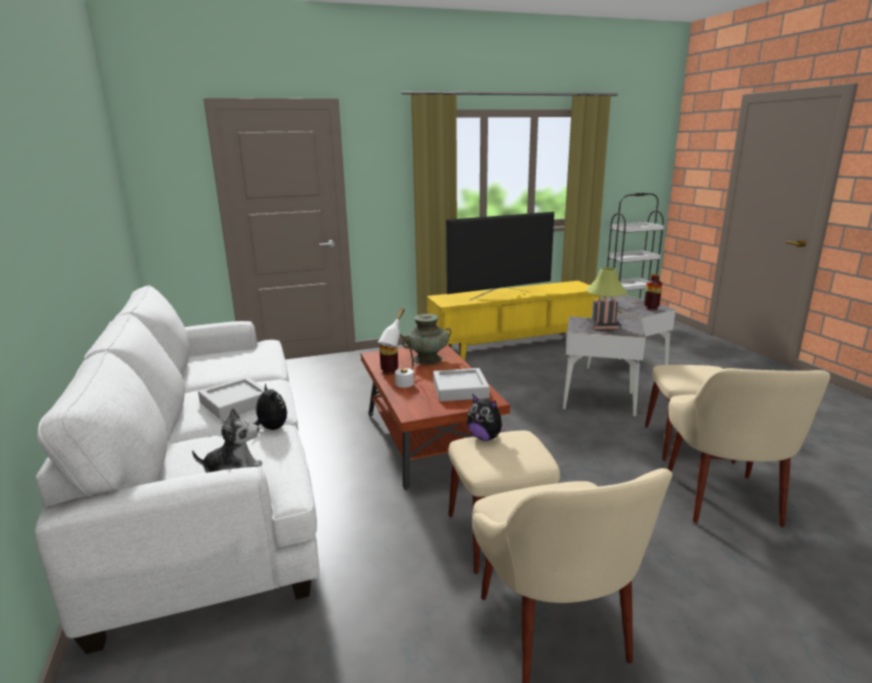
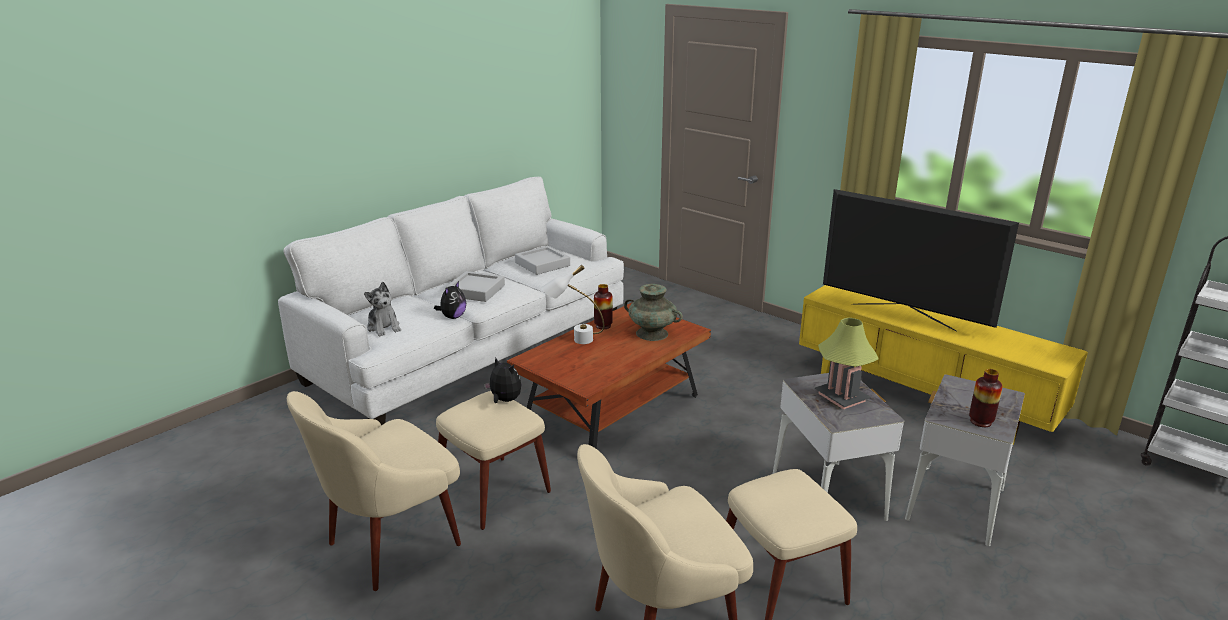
camera: 60 degrees right, 5 degrees up
(460, 389) = (595, 367): grey tray -> grey tray (542, 264)
(485, 437) = (504, 400): plush toy -> plush toy turned 120 degrees clockwise

